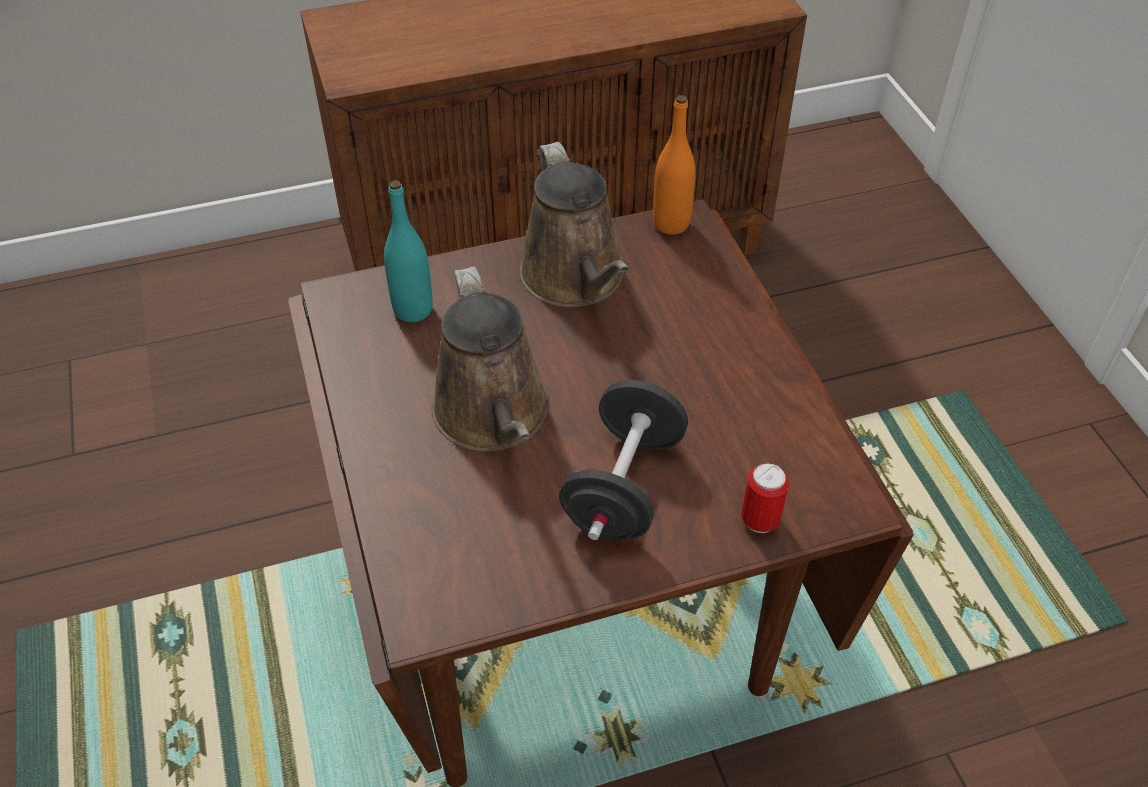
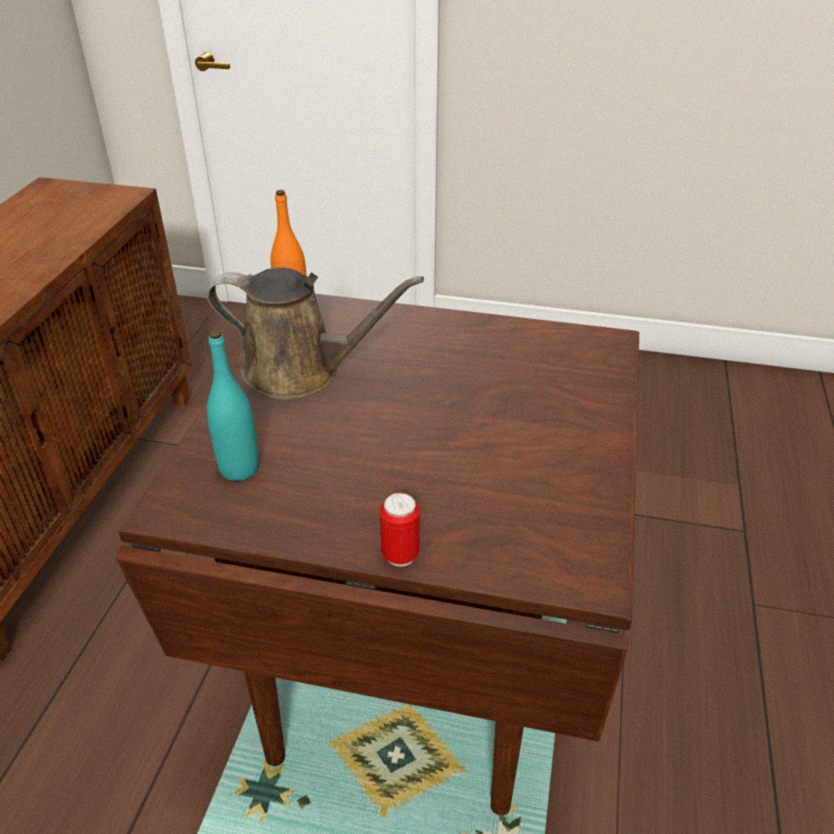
camera: 60 degrees left, 10 degrees down
(494, 416) = (406, 465): brown watering can -> none
(623, 487) = (529, 426): black dumbbell -> none
(760, 520) = (600, 379): can -> can (400, 555)

